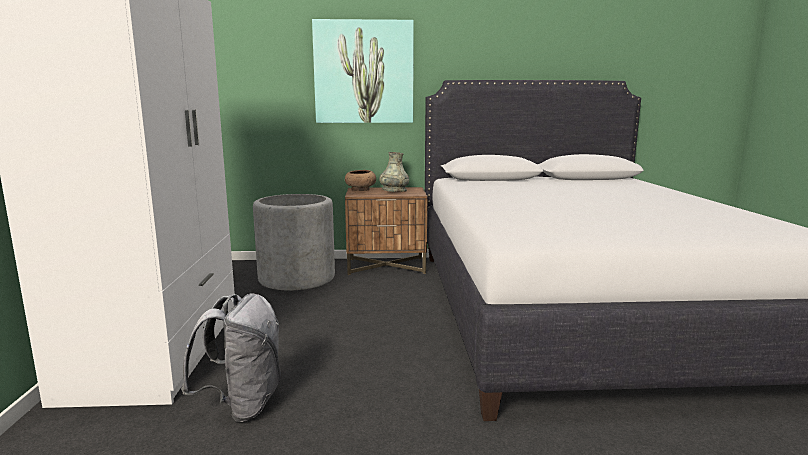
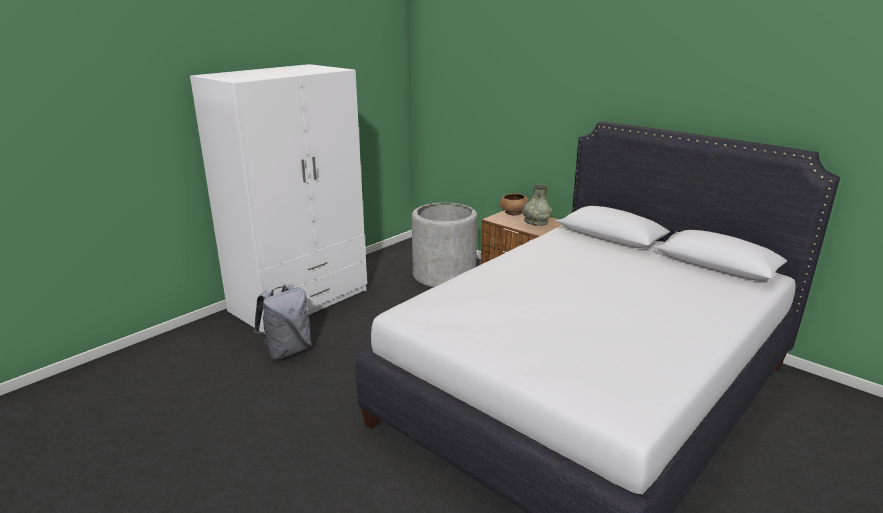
camera: 45 degrees right, 10 degrees up
(364, 72) = (533, 103): picture -> none

